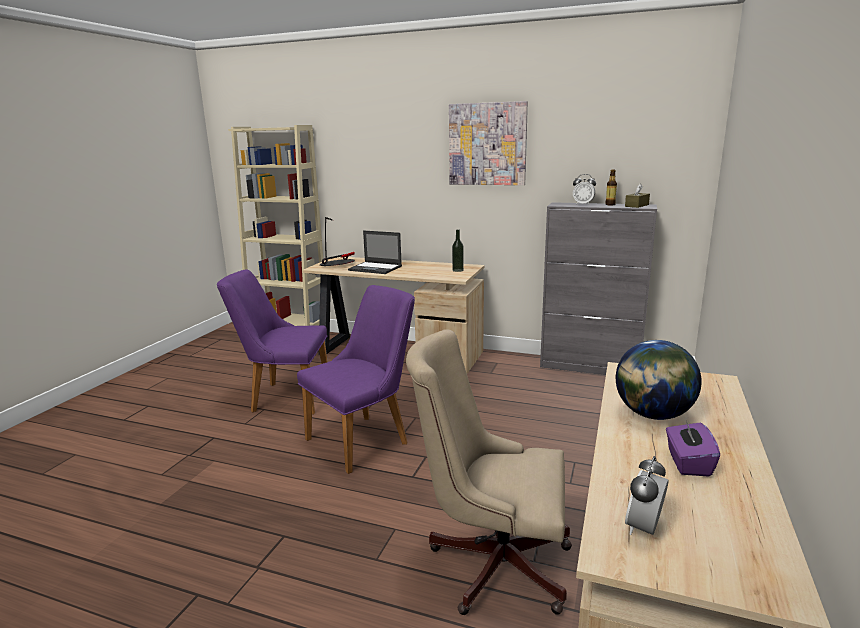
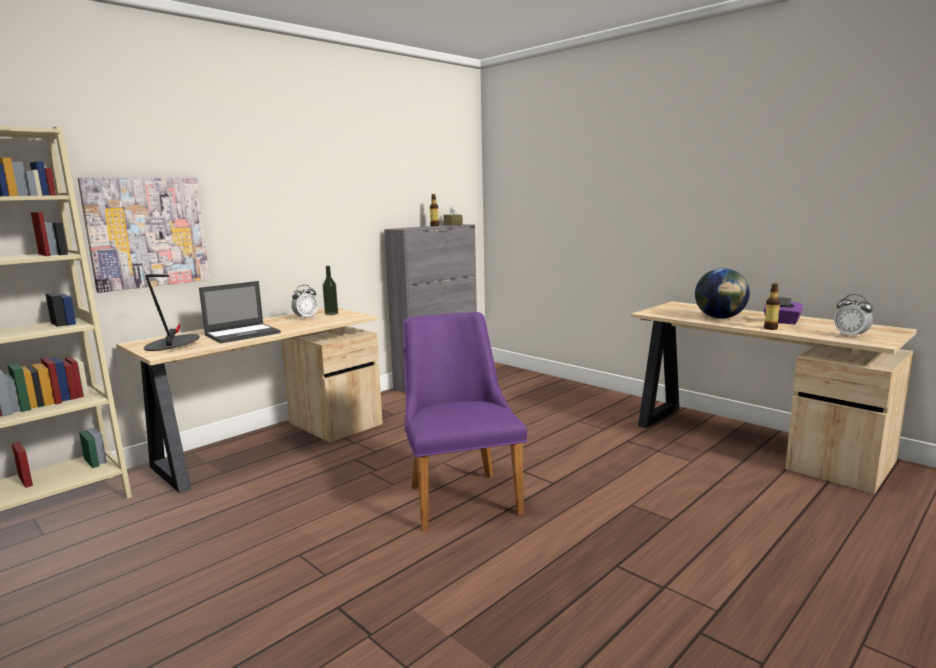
camera: 65 degrees left, 5 degrees down
(283, 397) = (282, 535): purple chair -> none
(487, 144) = (318, 170): picture -> picture (147, 232)
(491, 562) = (688, 474): beige office chair -> none
(583, 204) = (418, 227): alarm clock -> alarm clock (305, 318)
(621, 454) = (770, 328): none -> bottle

